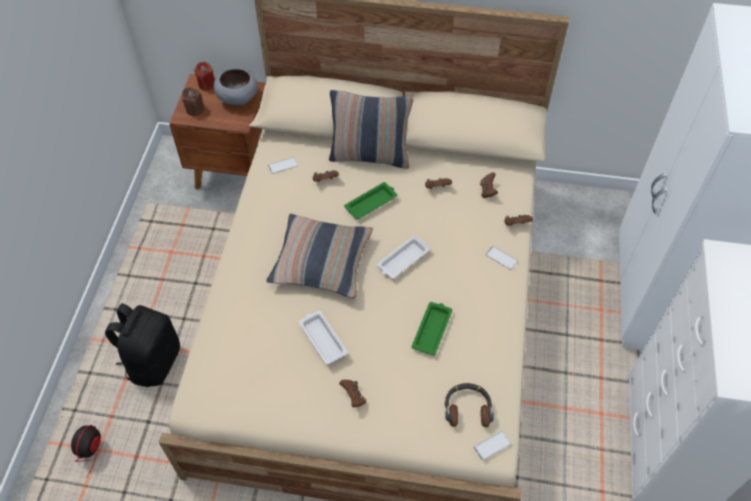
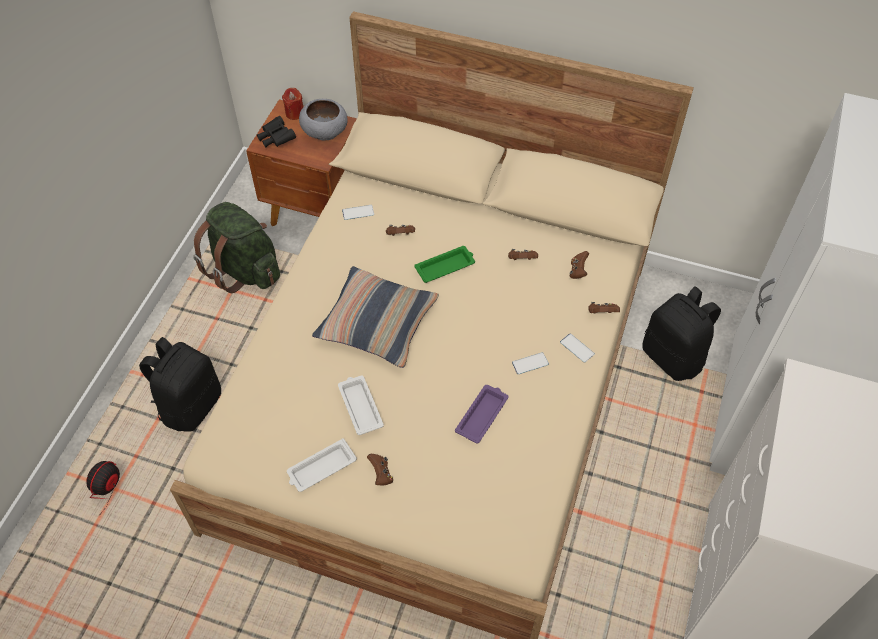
camera: 10 degrees right, 0 degrees up
(179, 232) = (244, 270): none -> green backpack
(195, 109) = (276, 139): brown candle -> black binoculars
(370, 156) = (455, 214): pillow -> none
(402, 260) = (466, 334): white tray -> white tray (321, 468)
(432, 329) = (482, 415): green tray -> purple tray
(467, 408) = (502, 506): headphones -> none
(492, 445) = (520, 551): phone -> phone (530, 363)
(571, 254) = (673, 357): none -> black backpack

